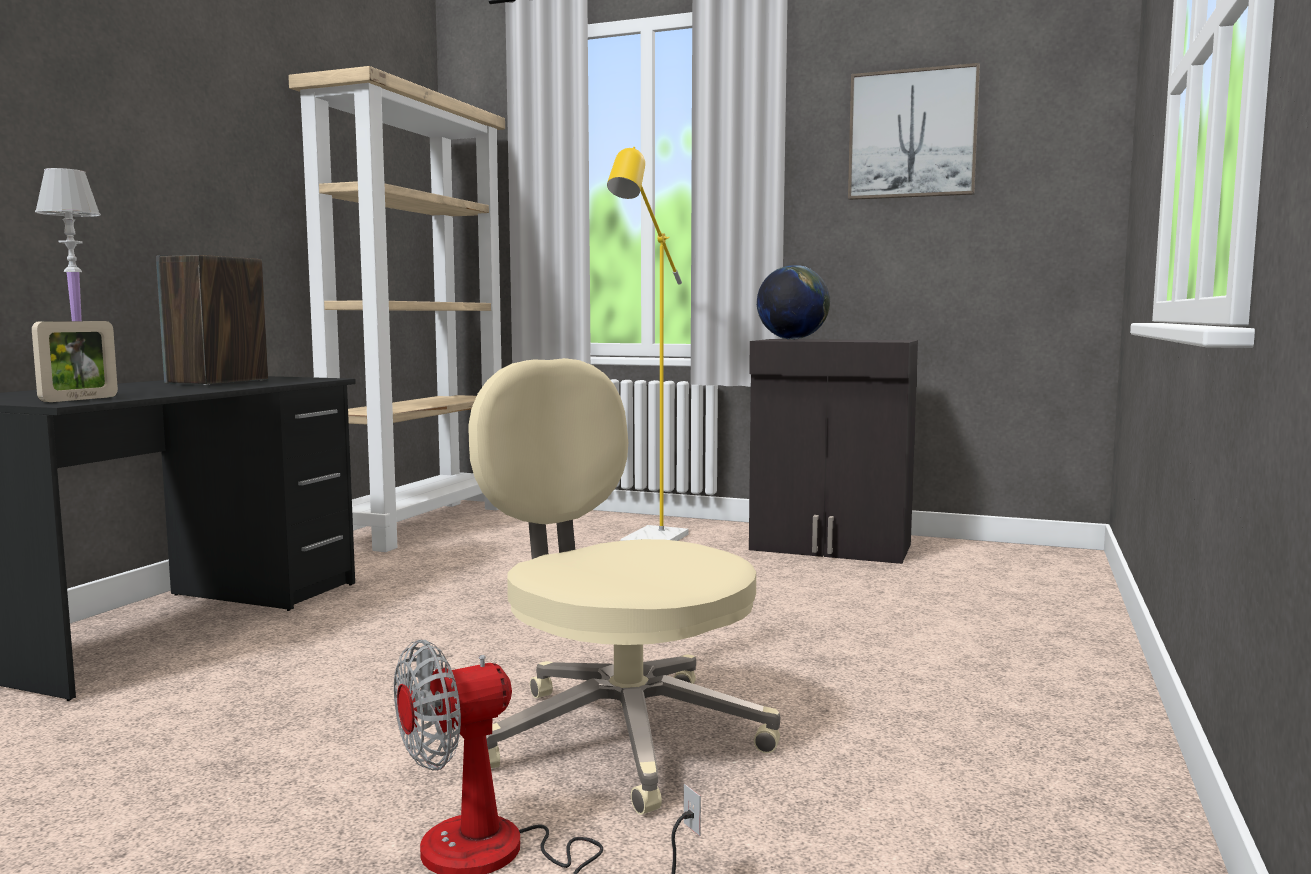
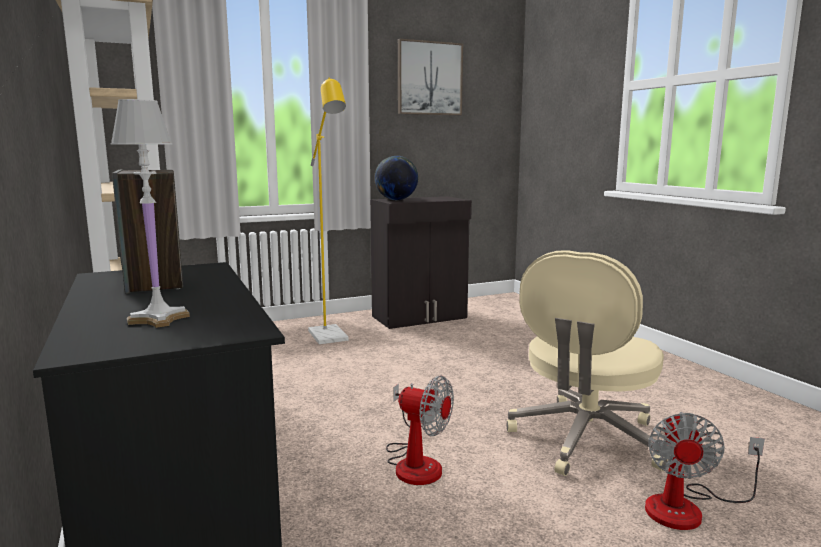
camera: 45 degrees left, 5 degrees up
(79, 399) = (225, 325): picture frame -> none
(388, 672) = (415, 462): none -> fan
(619, 735) = (585, 440): beige office chair -> beige office chair turned 60 degrees counterclockwise

